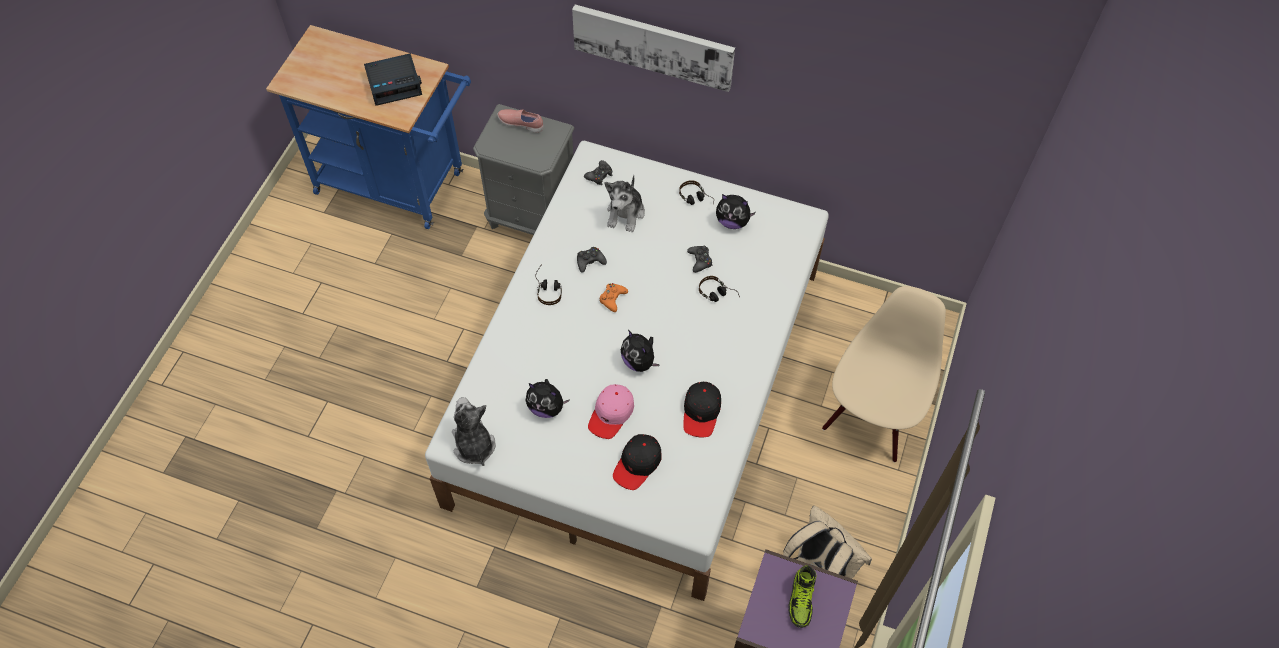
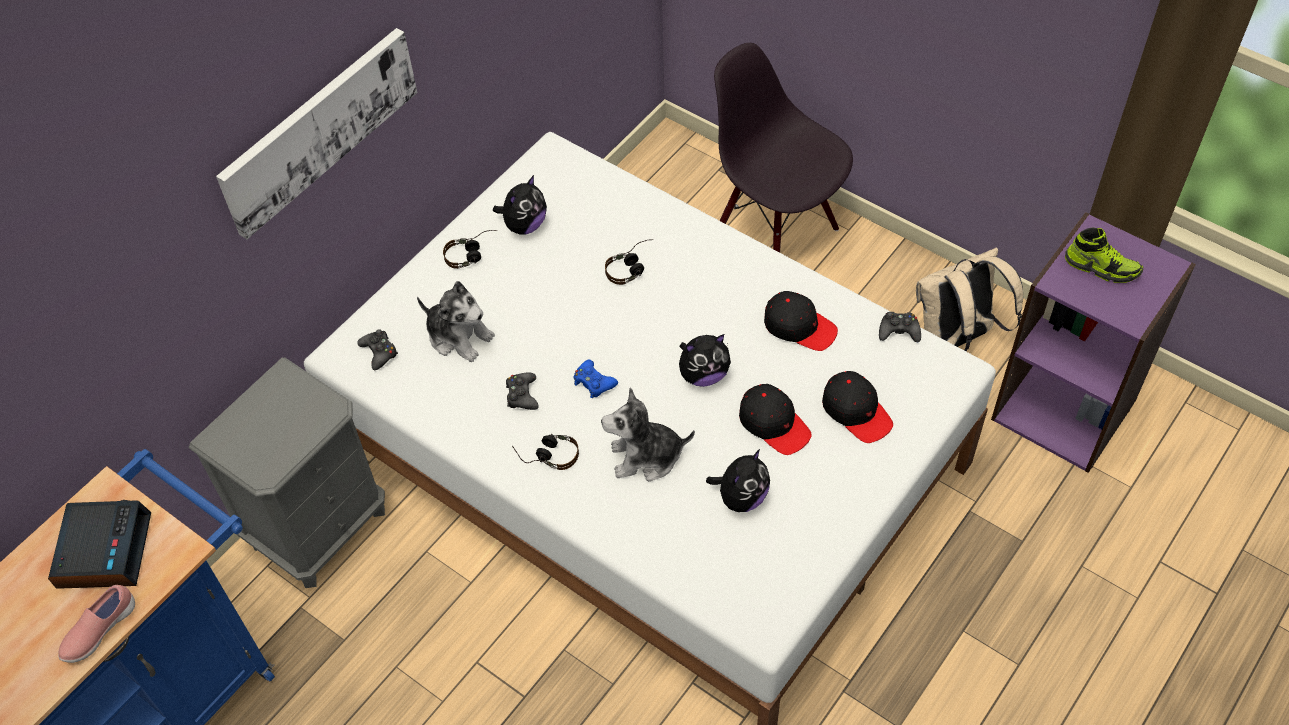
camera: 70 degrees left, 5 degrees down
(473, 445) = (775, 601): plush toy -> plush toy (646, 457)
(521, 124) = (246, 420): pink shoe -> pink shoe (99, 631)
(611, 414) = (774, 424): pink cap -> black cap
(612, 298) = (594, 382): orange game controller -> blue game controller
(700, 260) = (571, 273): black game controller -> black game controller (899, 331)
(871, 418) = (775, 234): beige chair -> black chair

